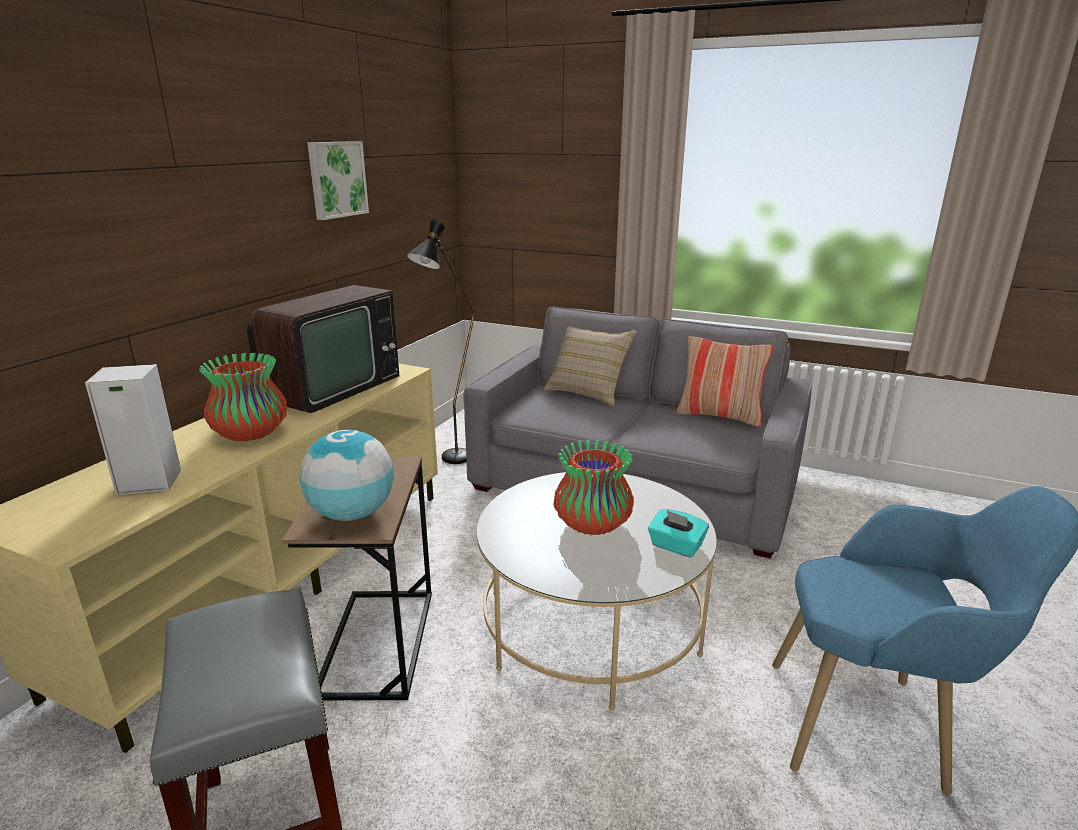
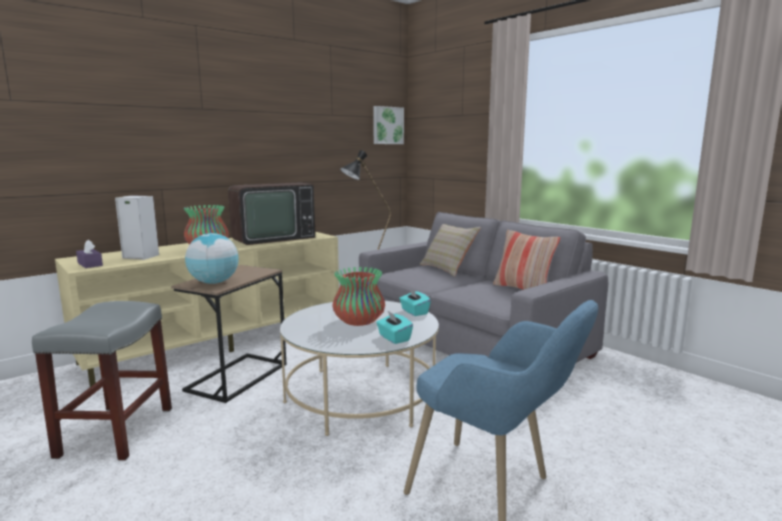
camera: 25 degrees right, 10 degrees down
(68, 528) = (90, 264): none -> purple tissue box
(336, 179) = (306, 125): picture -> picture (387, 125)
(640, 487) = (414, 312): none -> turquoise tissue box

